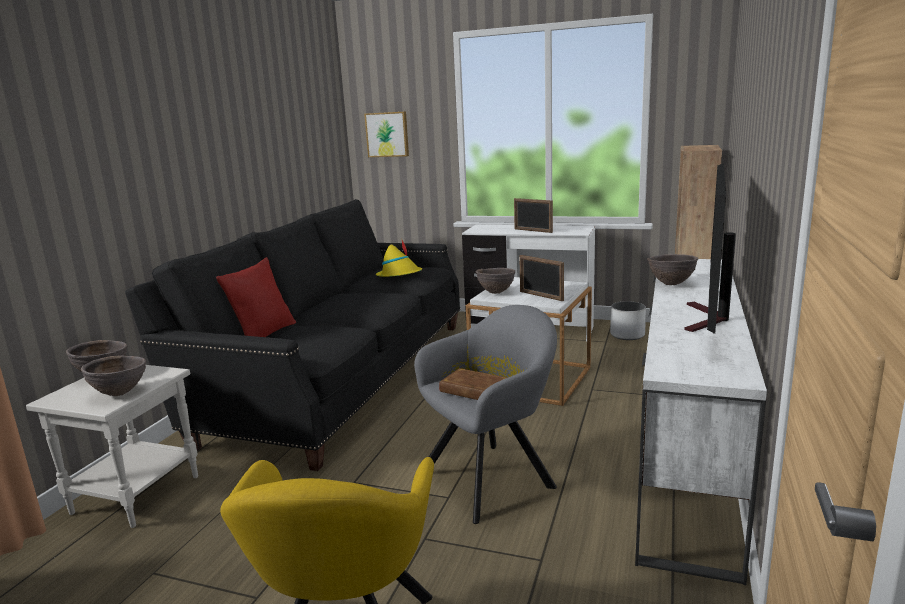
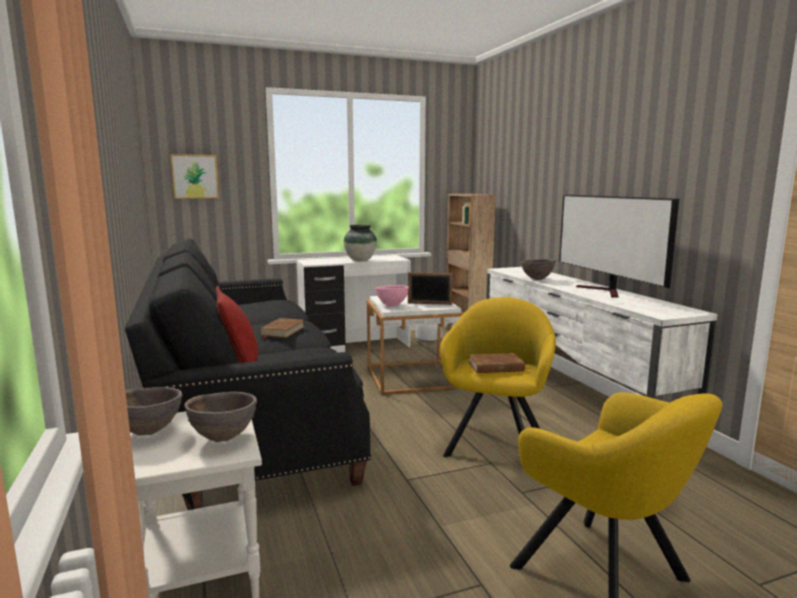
camera: 40 degrees left, 5 degrees down
(359, 305) = (282, 331): none -> brown book
(400, 275) = (265, 307): yellow hat -> none
(493, 477) = (496, 441): grey armchair -> yellow armchair
(496, 292) = (392, 306): brown bowl -> pink bowl
(533, 231) = (360, 260): picture frame -> vase

